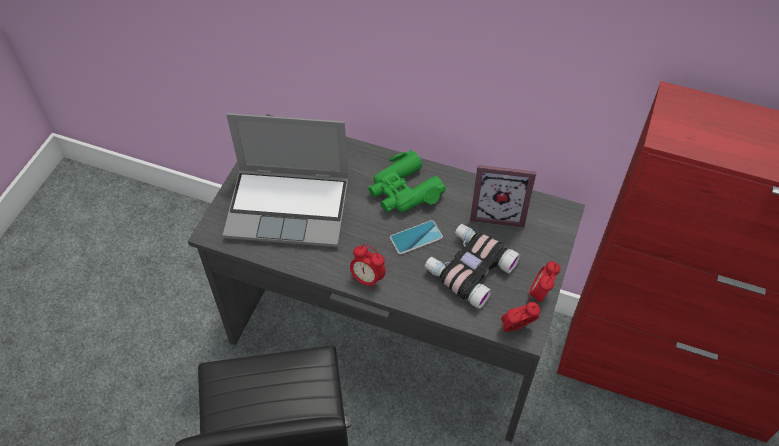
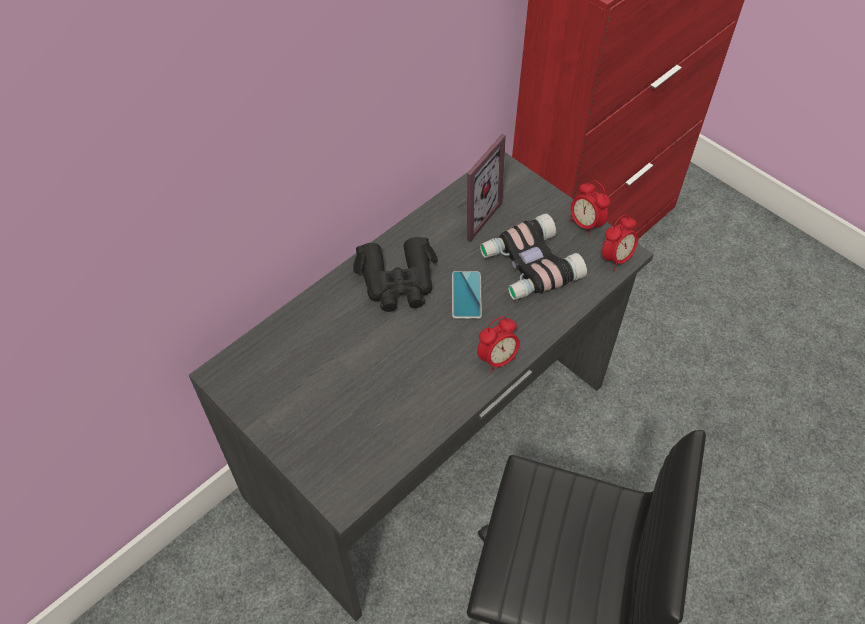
camera: 65 degrees left, 0 degrees up
(290, 207) = (355, 399): laptop -> none
(403, 191) = (398, 282): green binoculars -> black binoculars
(516, 328) = (616, 258): alarm clock -> alarm clock turned 135 degrees counterclockwise

